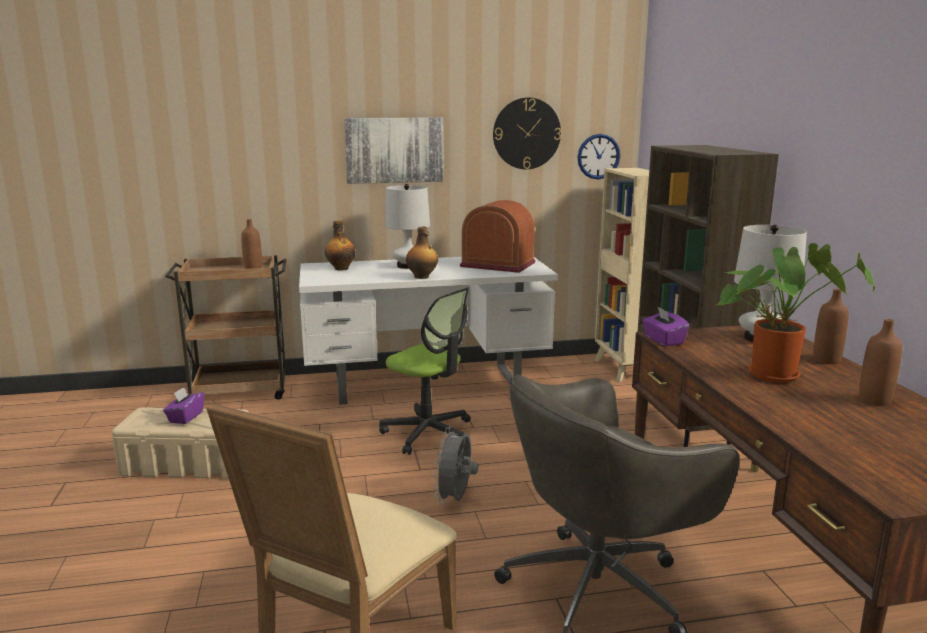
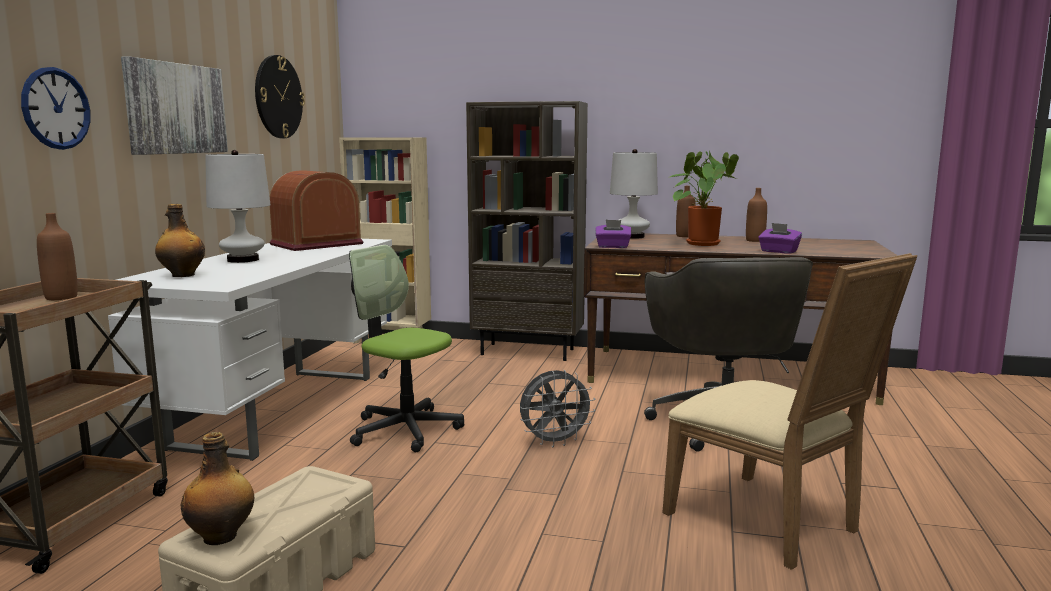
camera: 65 degrees left, 5 degrees down
(185, 417) = (272, 506): purple tissue box -> purple tissue box (778, 251)
(422, 277) = (306, 261): bottle -> bottle (221, 536)
(428, 433) = (405, 429): office chair -> office chair turned 120 degrees counterclockwise
(455, 499) = (555, 442): grey fan -> grey fan turned 60 degrees counterclockwise
(598, 156) = (323, 126): wall clock -> wall clock (56, 108)

